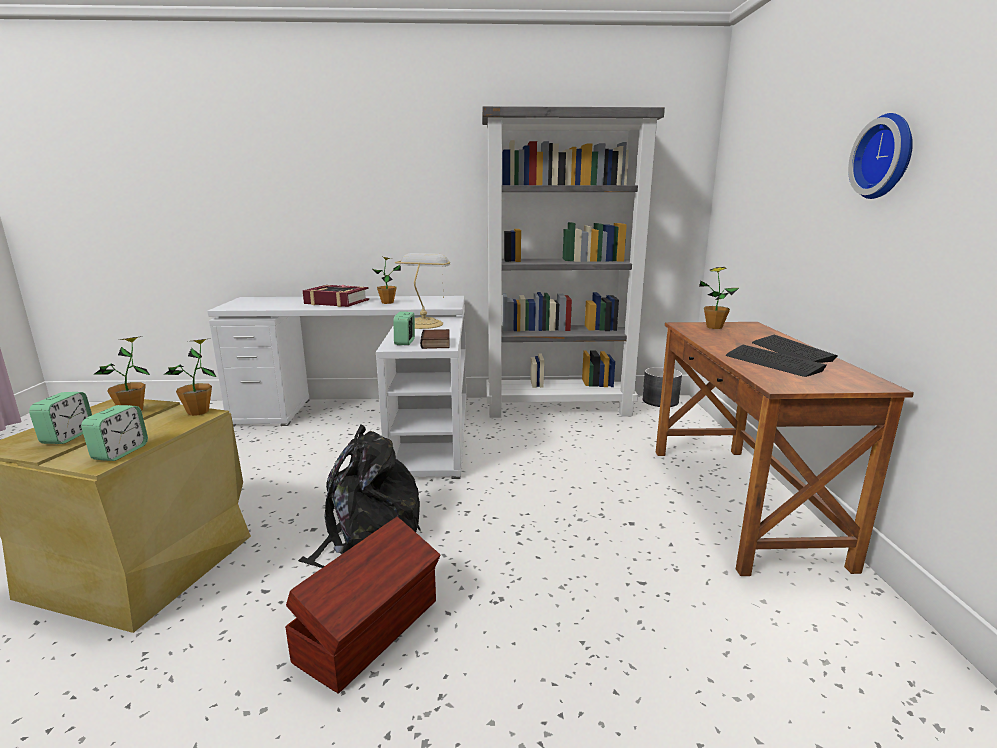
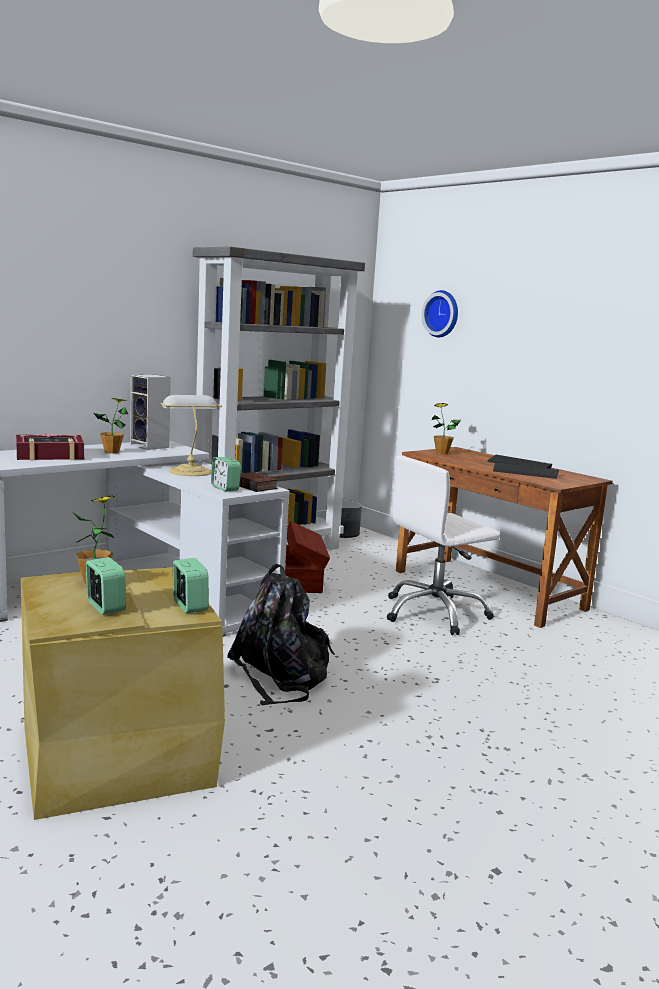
camera: 40 degrees left, 5 degrees down
(198, 412) = (158, 571): potted plant -> none
(371, 630) = (388, 720): brown storage box -> brown storage box (301, 579)
(432, 300) = (151, 446): none -> speaker
(626, 514) = (435, 613): none -> white office chair
(886, 157) = (566, 330): wall clock -> wall clock (442, 314)

